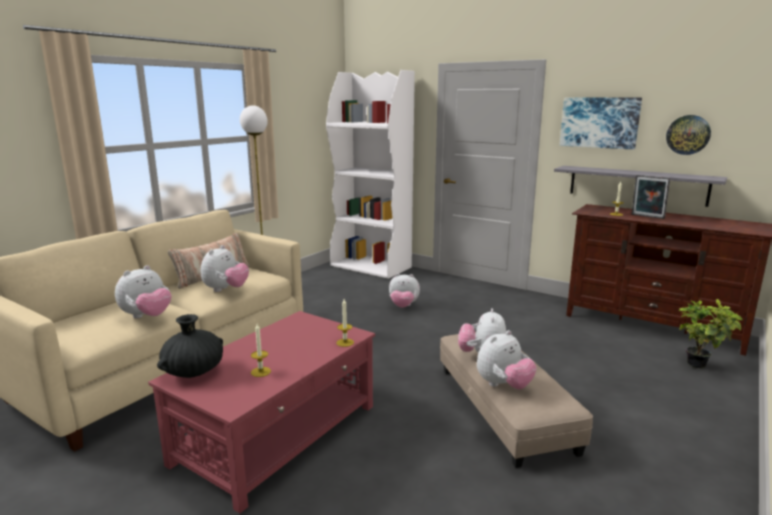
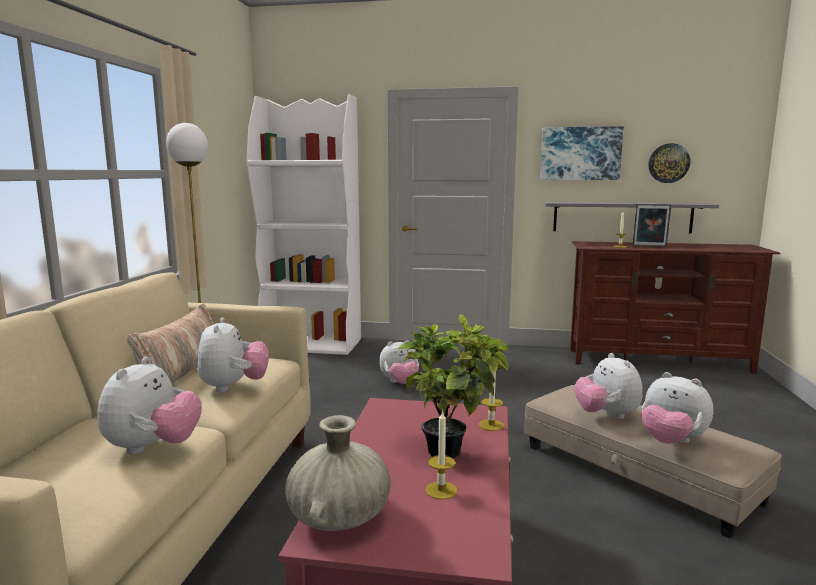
camera: 25 degrees left, 5 degrees down
(194, 372) = (340, 518): black vase -> beige vase
(503, 385) = (671, 441): plush toy -> plush toy turned 105 degrees clockwise
(701, 365) = (738, 389): potted plant -> potted plant (453, 453)

